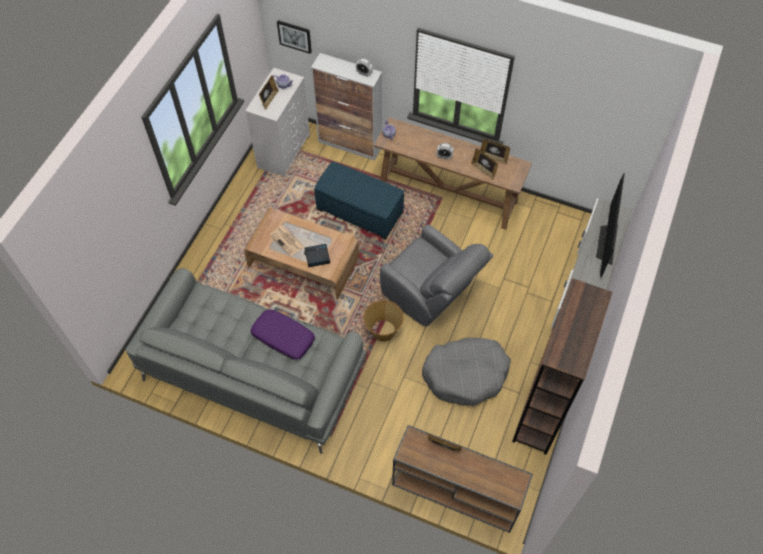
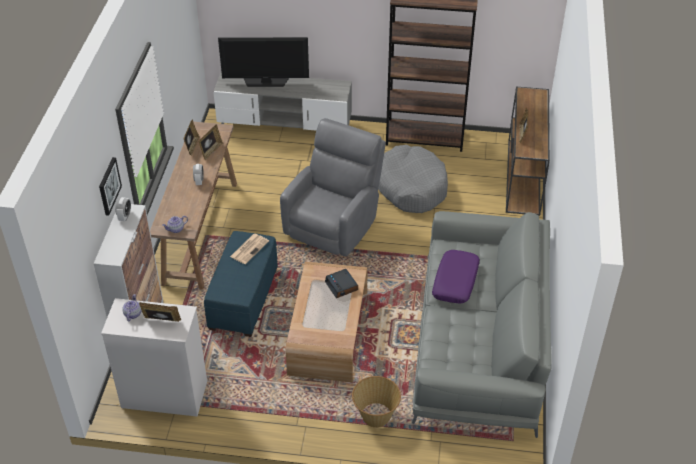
camera: 105 degrees left, 15 degrees down
(287, 241) = (329, 316): newspaper -> newspaper (249, 248)
(295, 36) = (77, 279): picture -> picture (109, 186)
(383, 330) = (388, 250): basket -> basket (375, 415)

